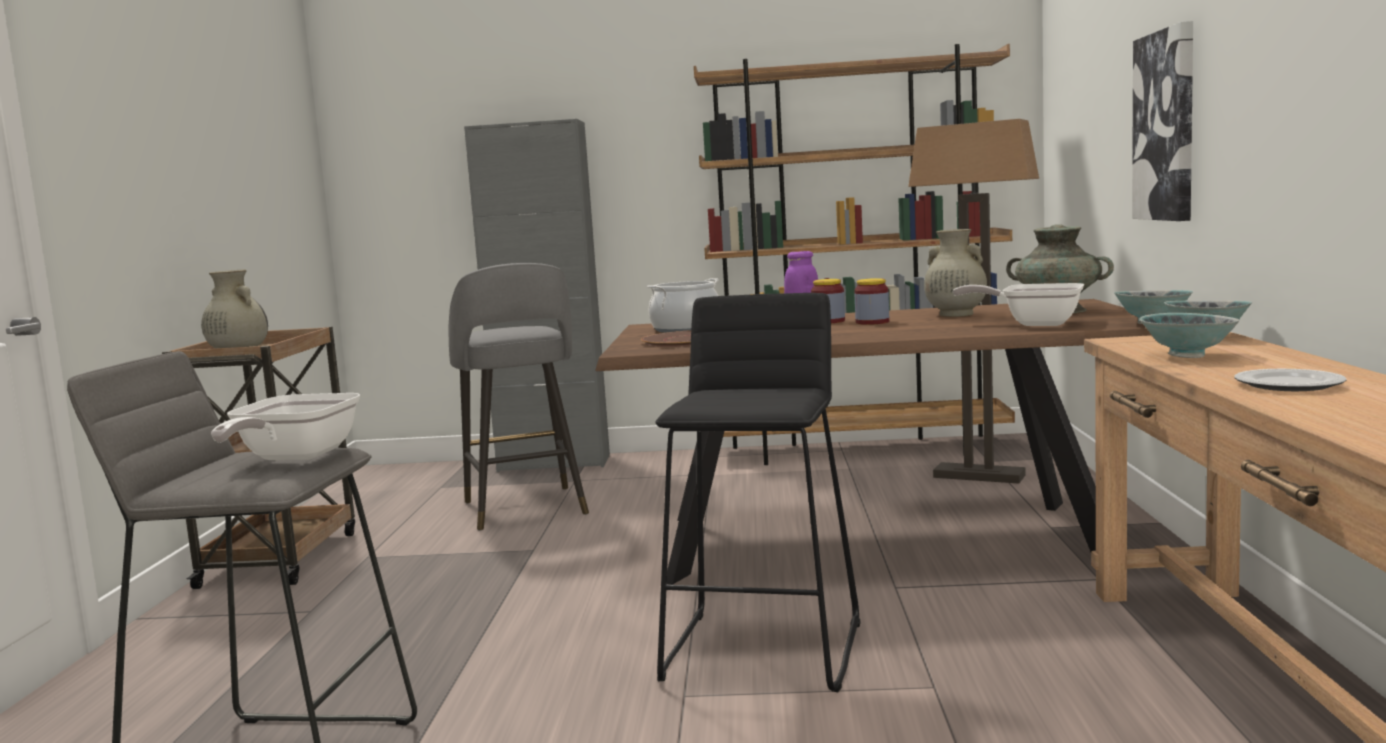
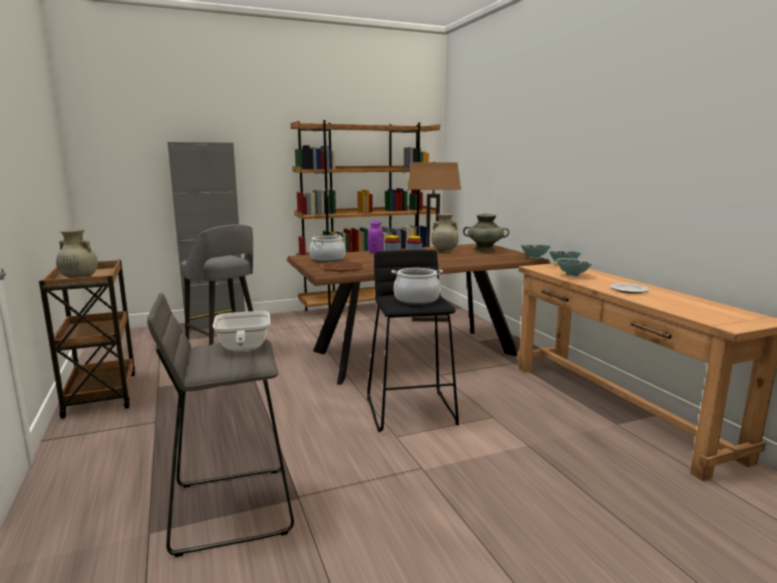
camera: 25 degrees left, 5 degrees up
(747, 398) = (416, 300): none -> cooking pot
(1033, 324) = (487, 258): frying pan -> none
(1166, 126) = (529, 174): picture -> none

